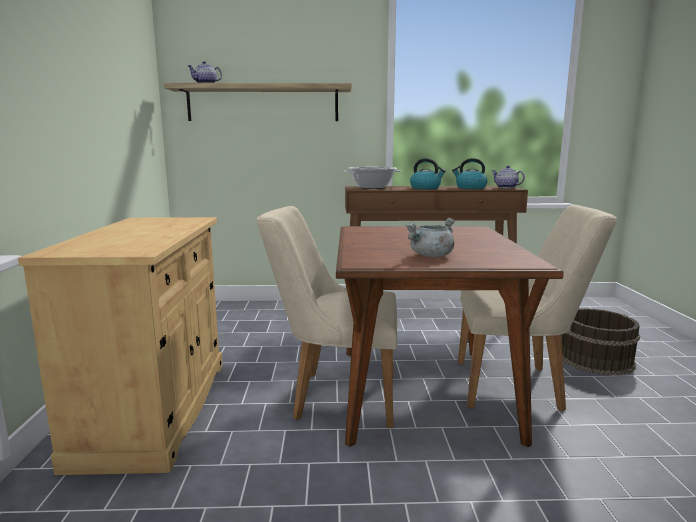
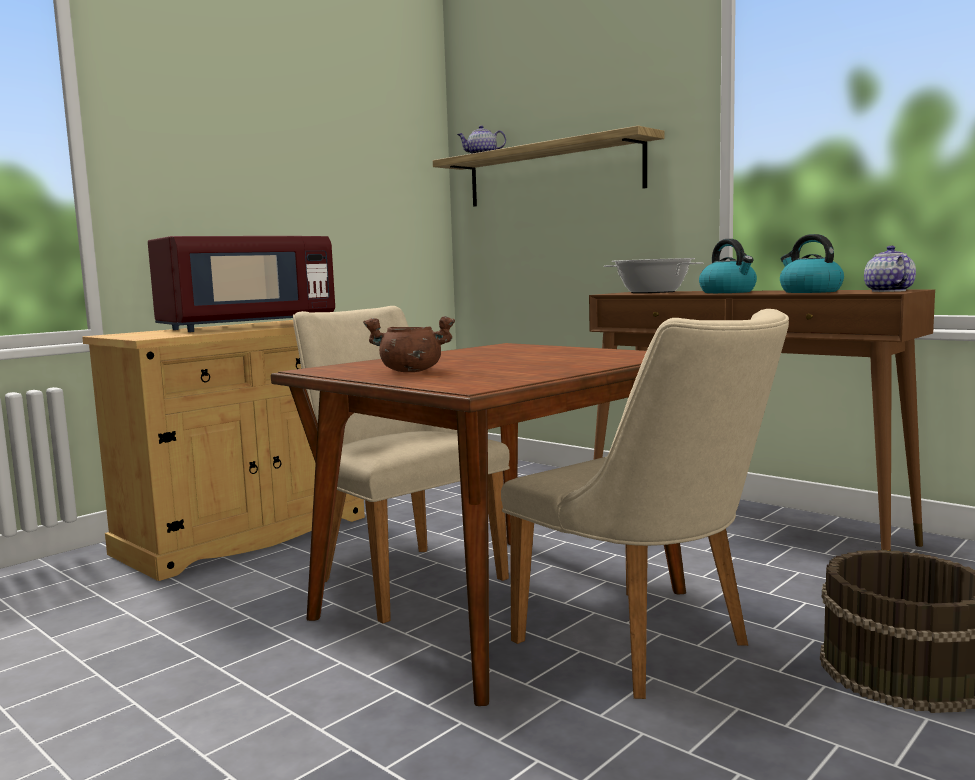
camera: 45 degrees right, 5 degrees down
(151, 229) = (246, 327): none -> red microwave
(431, 256) = (410, 371): grey cooking pot -> brown cooking pot

